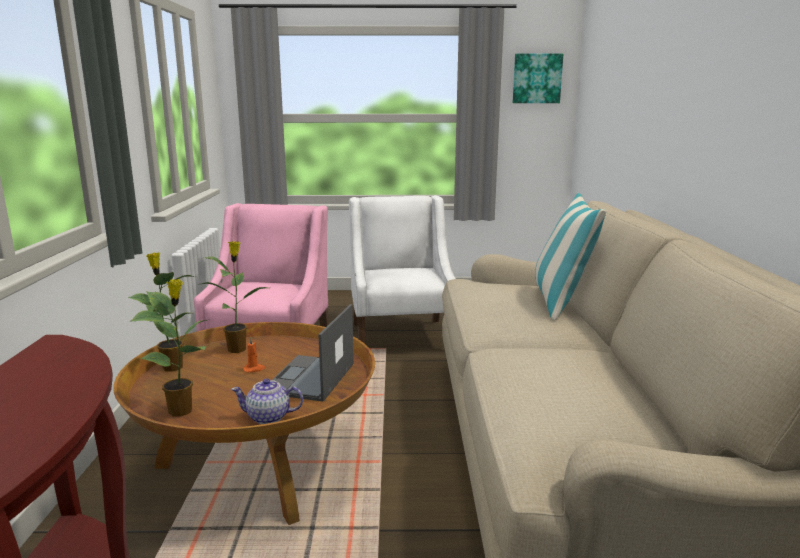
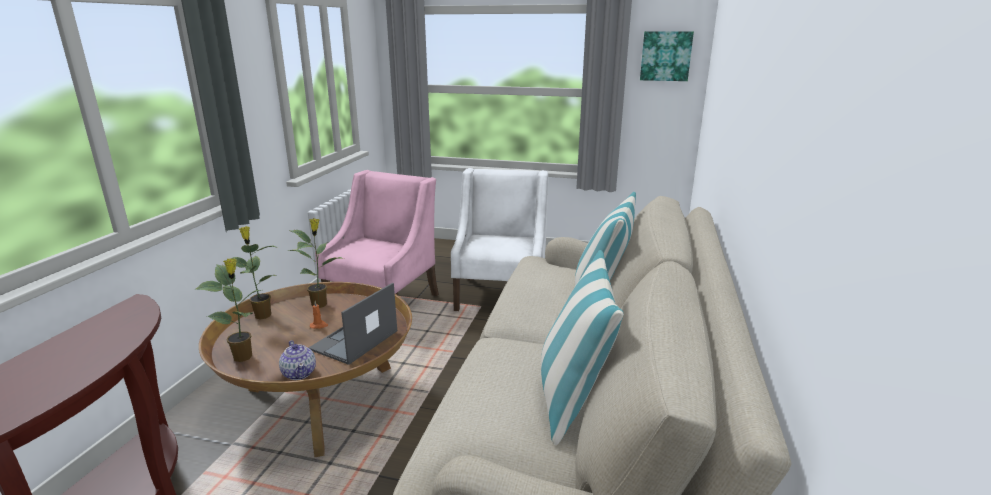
camera: 15 degrees right, 5 degrees up
(269, 417) = (299, 373): teapot -> teapot turned 135 degrees counterclockwise
(621, 386) = (573, 397): none -> pillow

